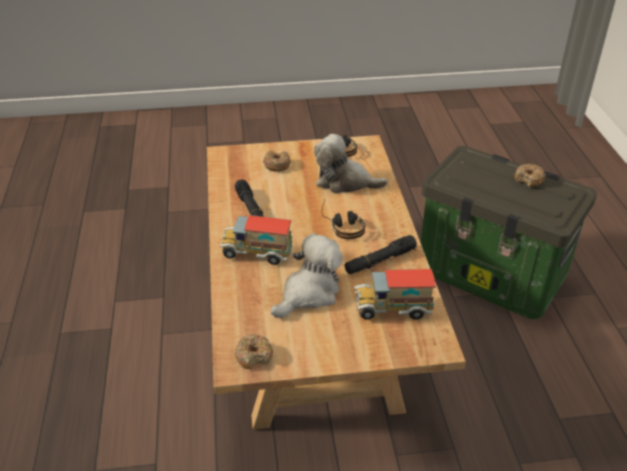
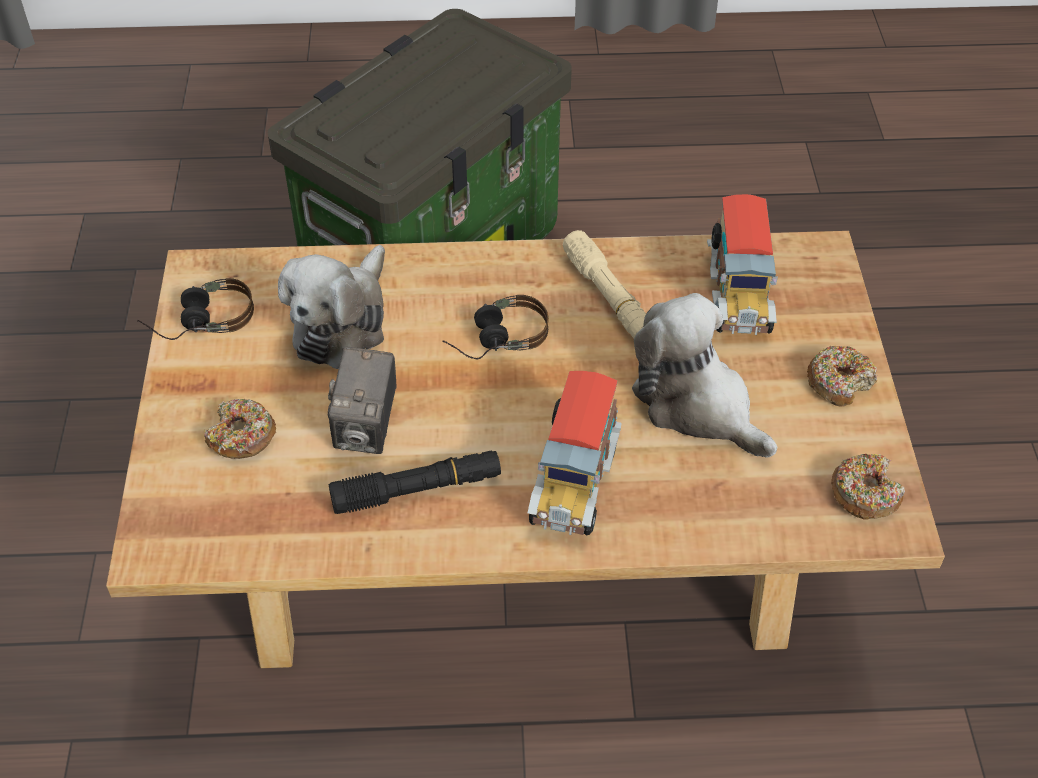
camera: 85 degrees left, 10 degrees up
(284, 194) = (367, 428): none -> camera
(380, 261) = (608, 297): black flashlight -> beige flashlight
(529, 179) = (414, 68): donut -> donut (839, 382)

